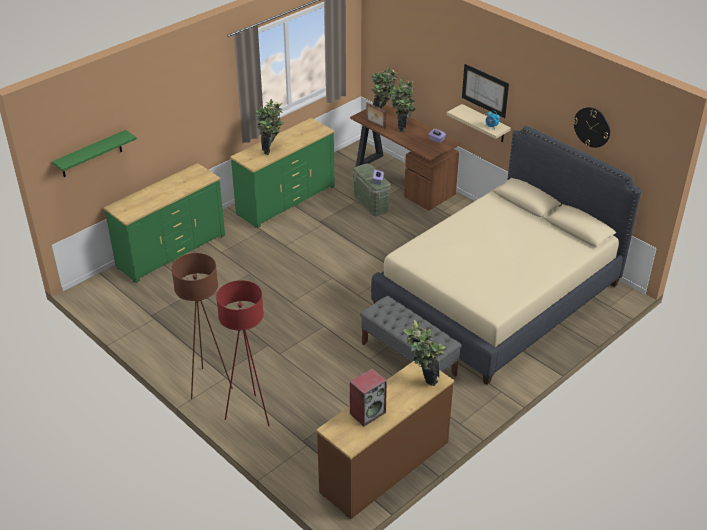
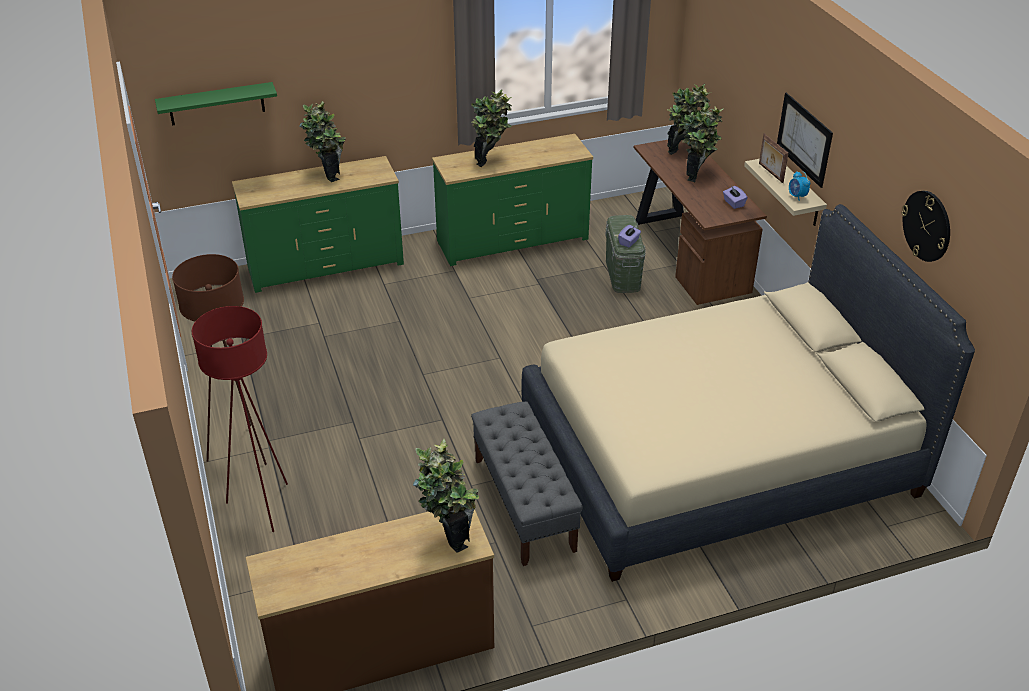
camera: 25 degrees right, 0 degrees up
(168, 185) = (327, 174): none -> potted plant
(367, 412) = (333, 558): speaker -> none
(375, 124) = (661, 163): picture frame -> picture frame (770, 173)

